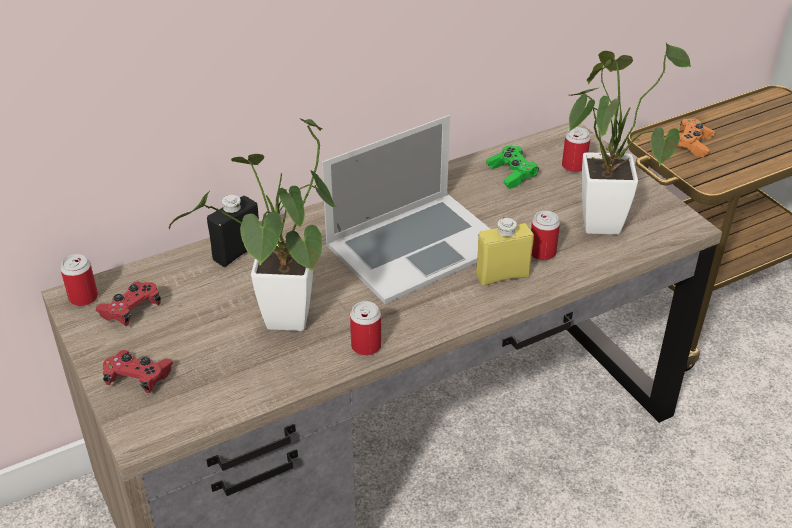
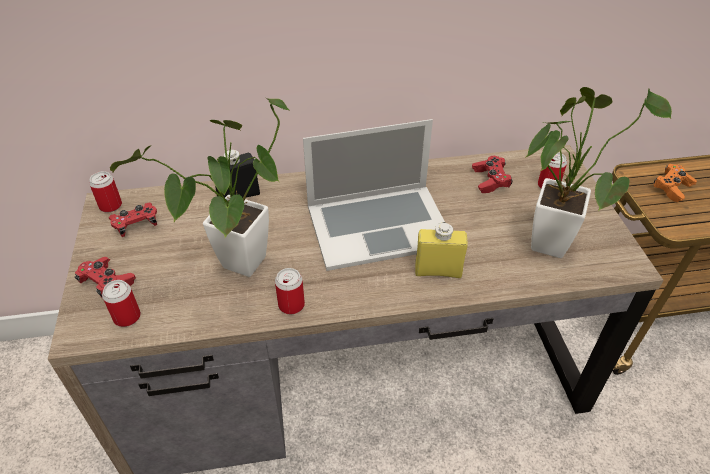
camera: 20 degrees right, 5 degrees up
(511, 174) = (490, 180): green game controller -> red game controller
(542, 253) = (483, 258): can -> can (127, 317)

